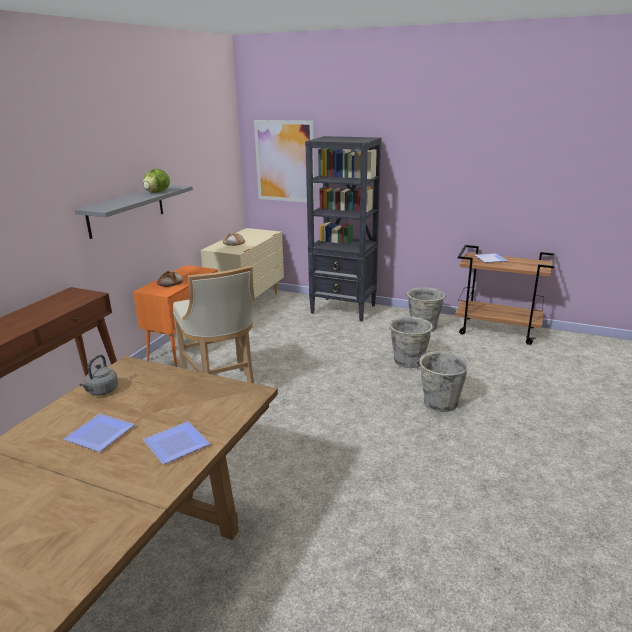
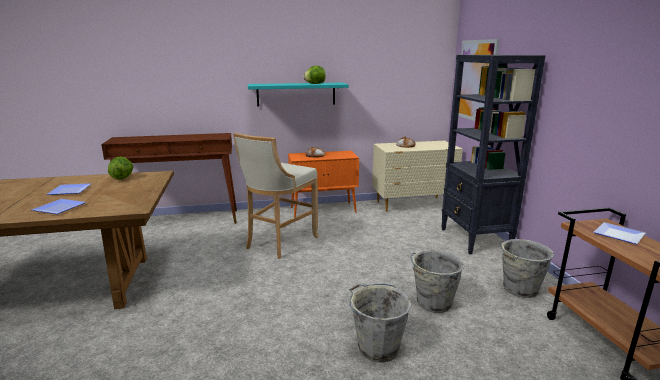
camera: 55 degrees right, 5 degrees down
(101, 391) = (122, 178): grey kettle -> lettuce
(126, 210) = (296, 94): grey shelf -> turquoise shelf

